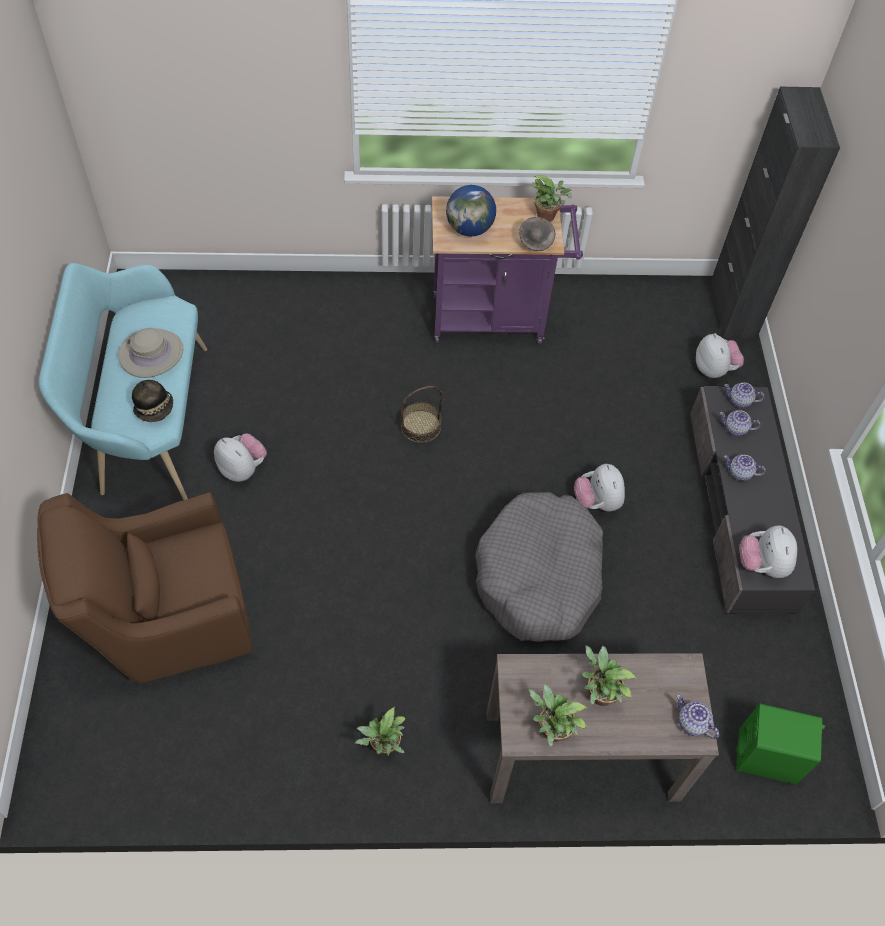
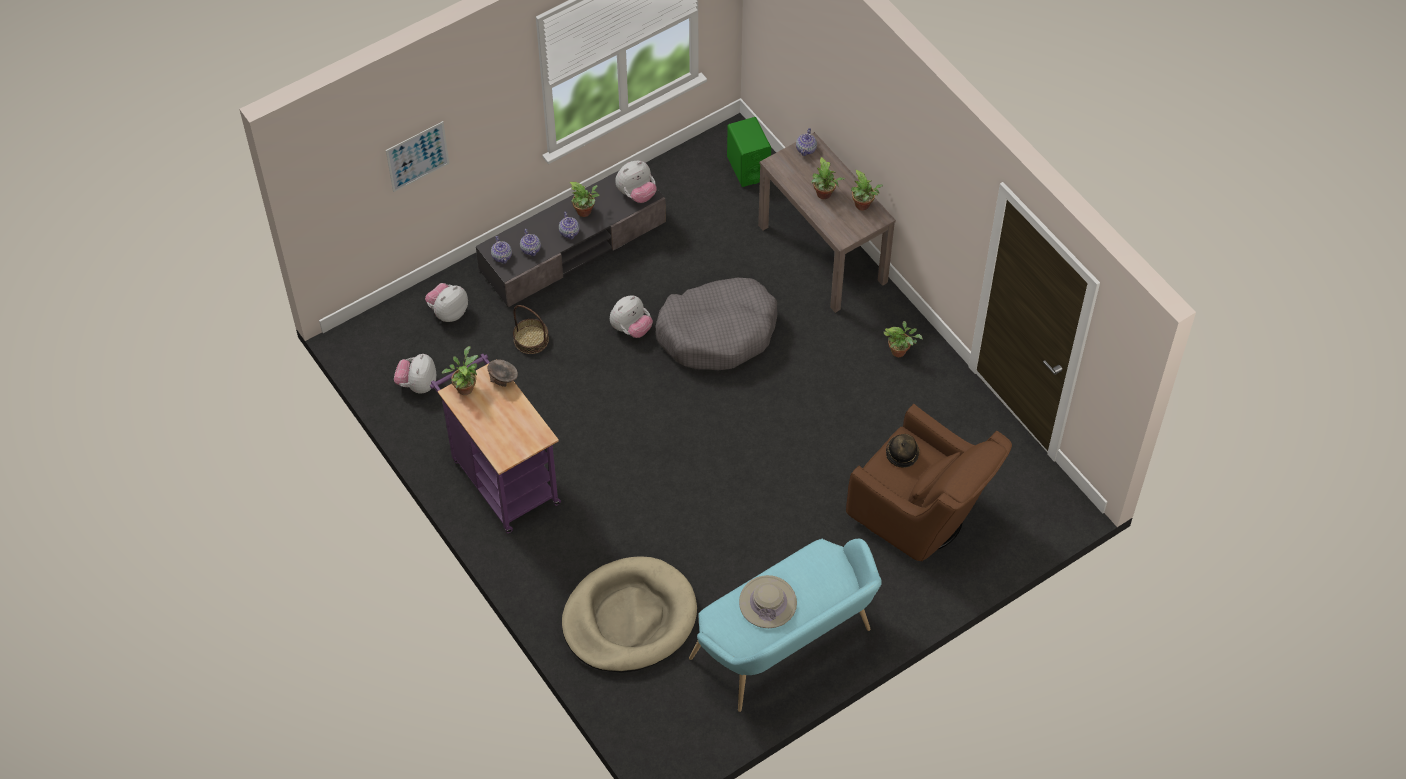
camera: 120 degrees left, 0 degrees up
(155, 408) = (811, 564): hat -> hat (902, 453)
(242, 468) = (776, 556): plush toy -> plush toy (417, 384)
(281, 331) = (629, 618): none -> beige dog bed
(420, 426) = (648, 467): basket -> basket (531, 339)
(470, 229) = (517, 429): globe -> none
(733, 309) = (371, 325): black cabinet -> none
(761, 502) = (585, 212): none -> potted plant
(842, 231) = (417, 156): none -> picture

